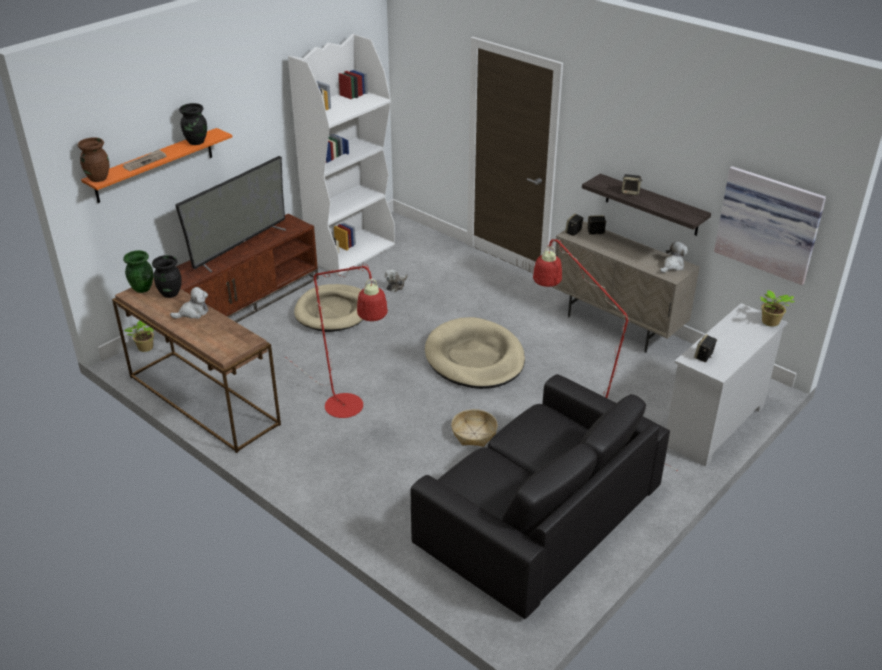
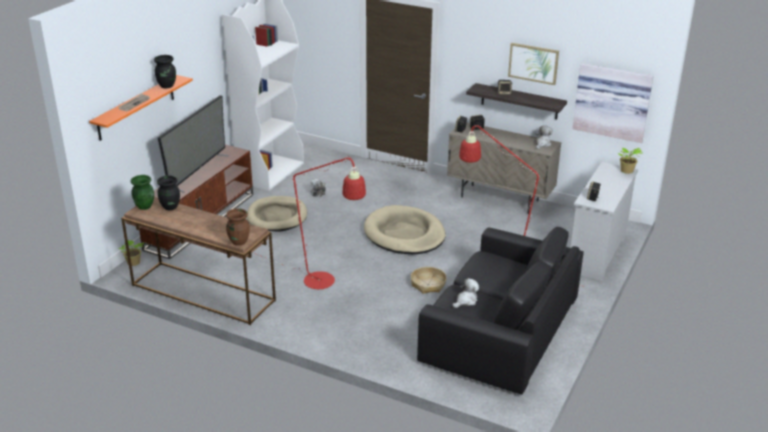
camera: 15 degrees left, 5 degrees down
(98, 178) = (103, 119): brown vase -> brown vase (239, 241)
(193, 313) = (197, 218): plush toy -> plush toy (466, 301)
(672, 157) = (533, 63): none -> picture

